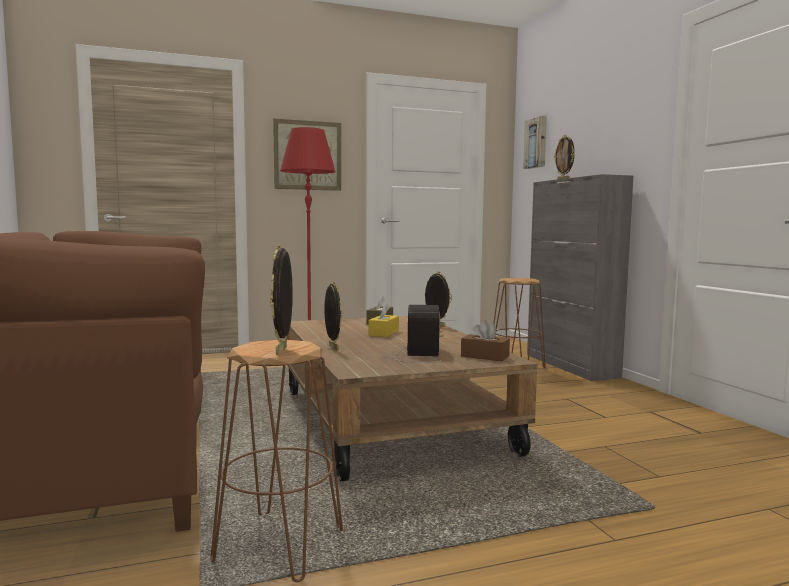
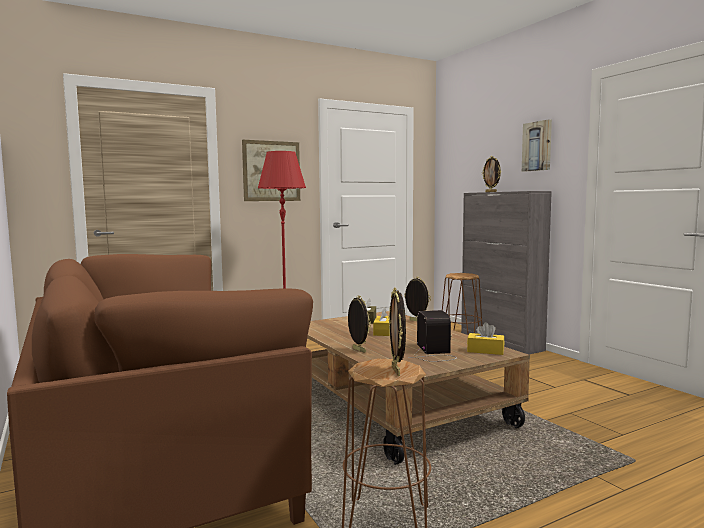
camera: 10 degrees left, 0 degrees up
(485, 356) = (485, 351): brown tissue box -> yellow tissue box
(536, 143) = (458, 158): picture -> picture (537, 146)

